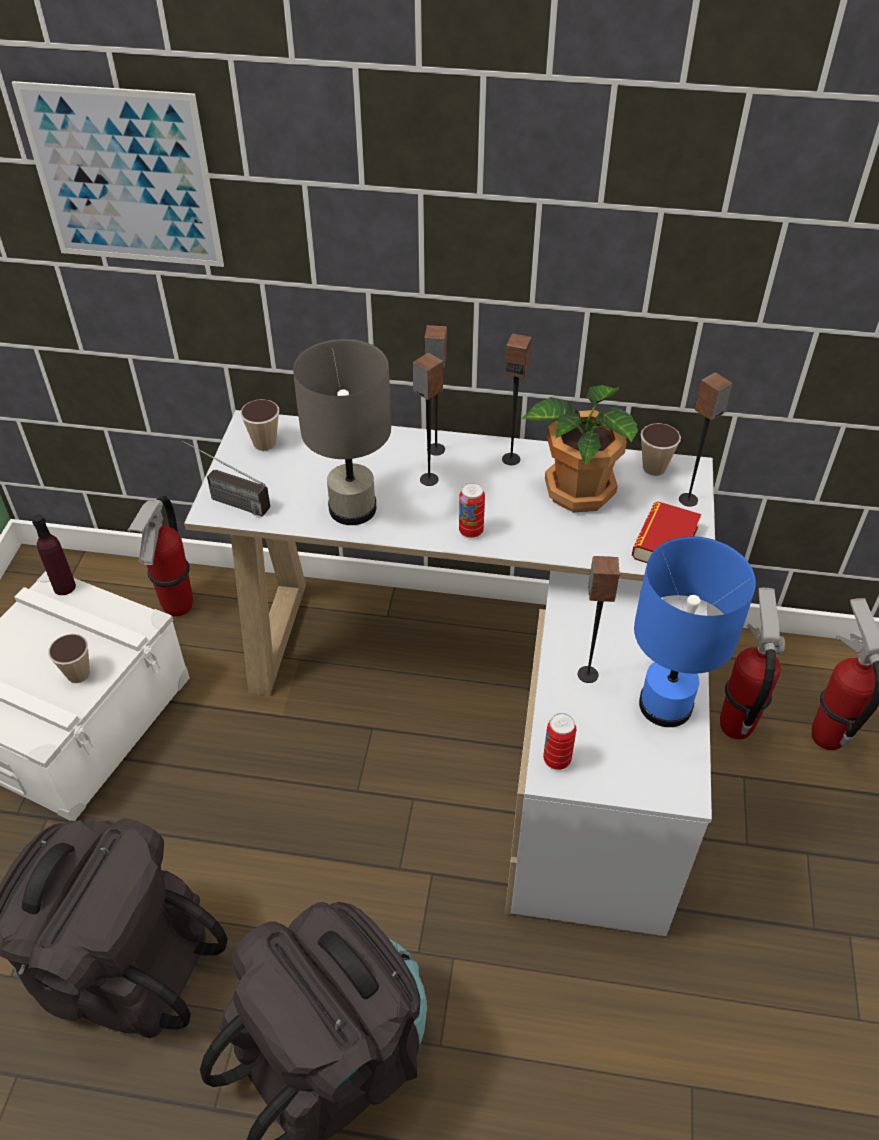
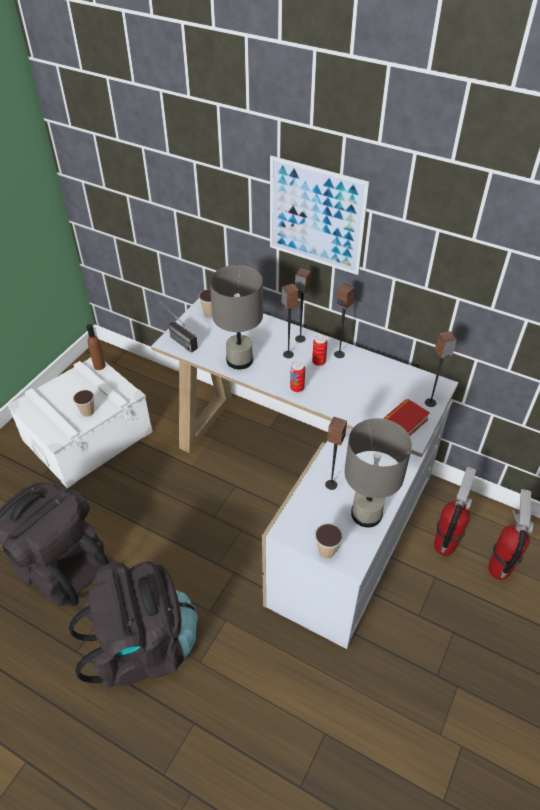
camera: 20 degrees right, 0 degrees up
(64, 587) = (99, 366): purple bottle -> brown bottle
(124, 178) = (161, 157): picture -> picture (316, 216)
(177, 607) = (161, 392): fire extinguisher -> none
(557, 759) = (291, 524): can -> can (318, 362)
(577, 490) = (368, 381): potted plant -> none
(654, 468) = (419, 379): cup -> cup (326, 551)
(664, 705) = (366, 513): blue table lamp -> grey table lamp

